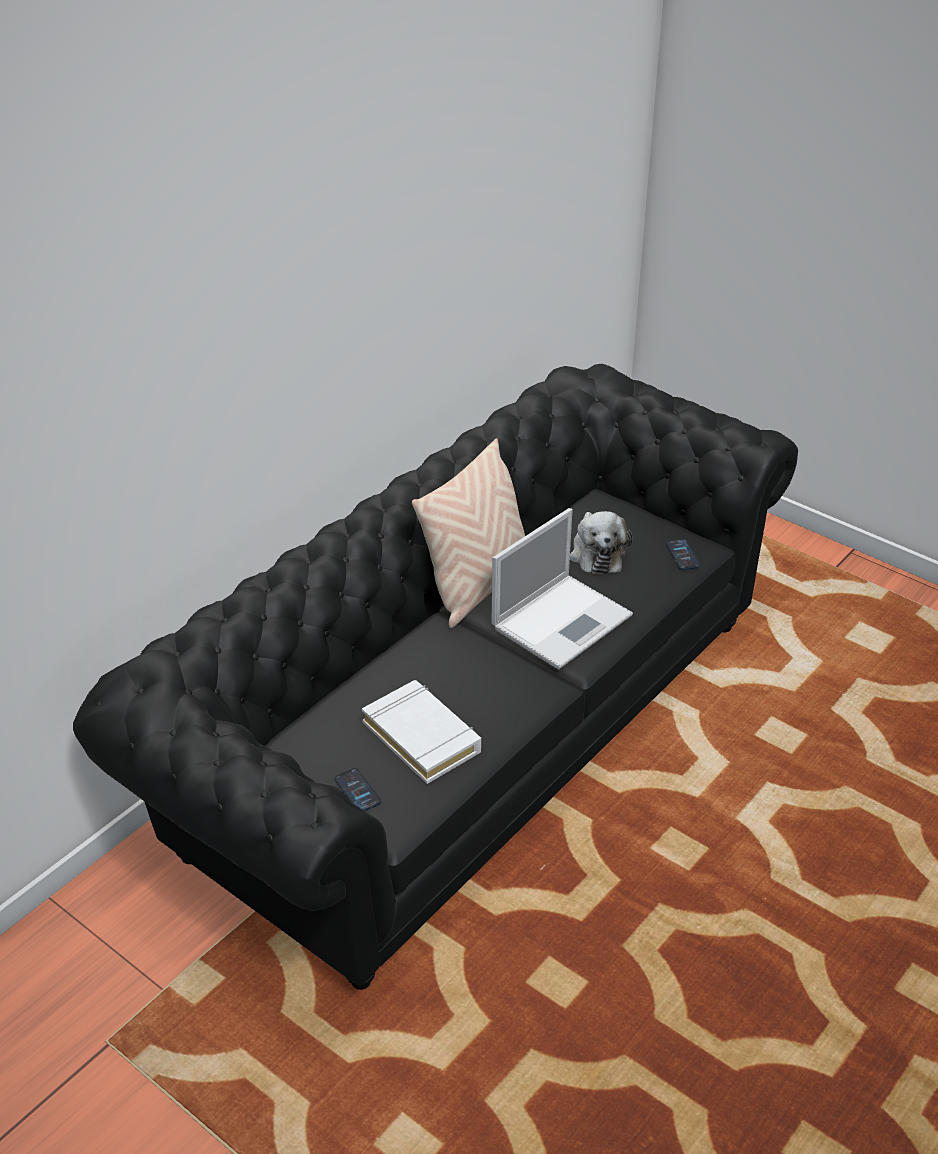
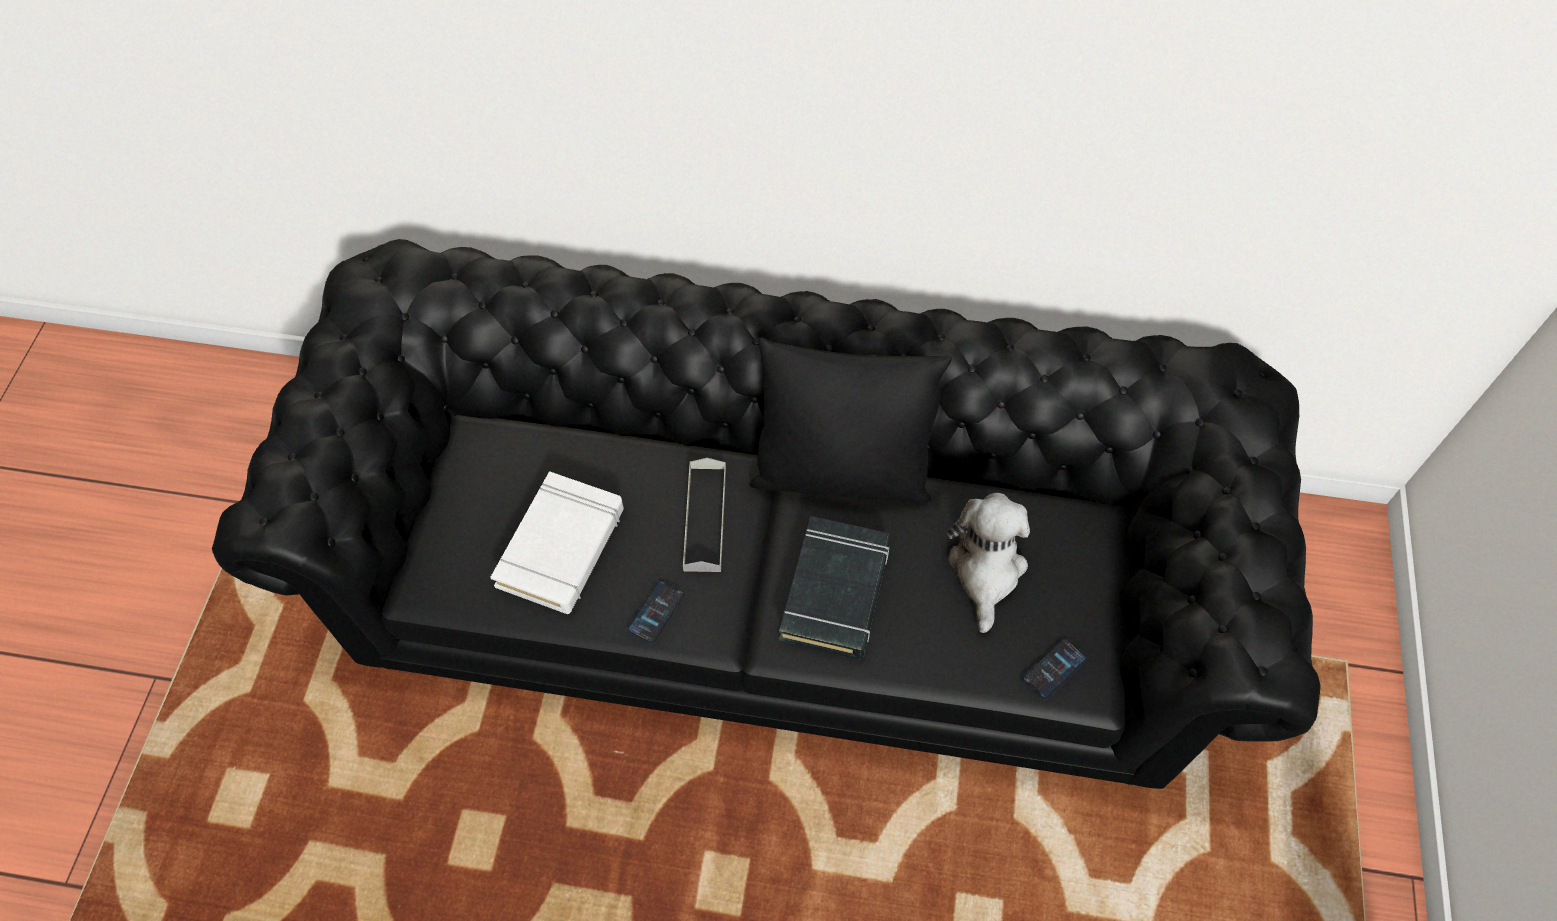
camera: 60 degrees right, 20 degrees up
(357, 791) = (455, 530): phone -> phone (656, 612)
(458, 658) = (705, 518): none -> grey tray
(477, 585) = (841, 475): beige pillow -> black pillow
(563, 620) = (836, 592): laptop -> black book
(596, 553) = (986, 569): plush toy -> plush toy turned 135 degrees clockwise

